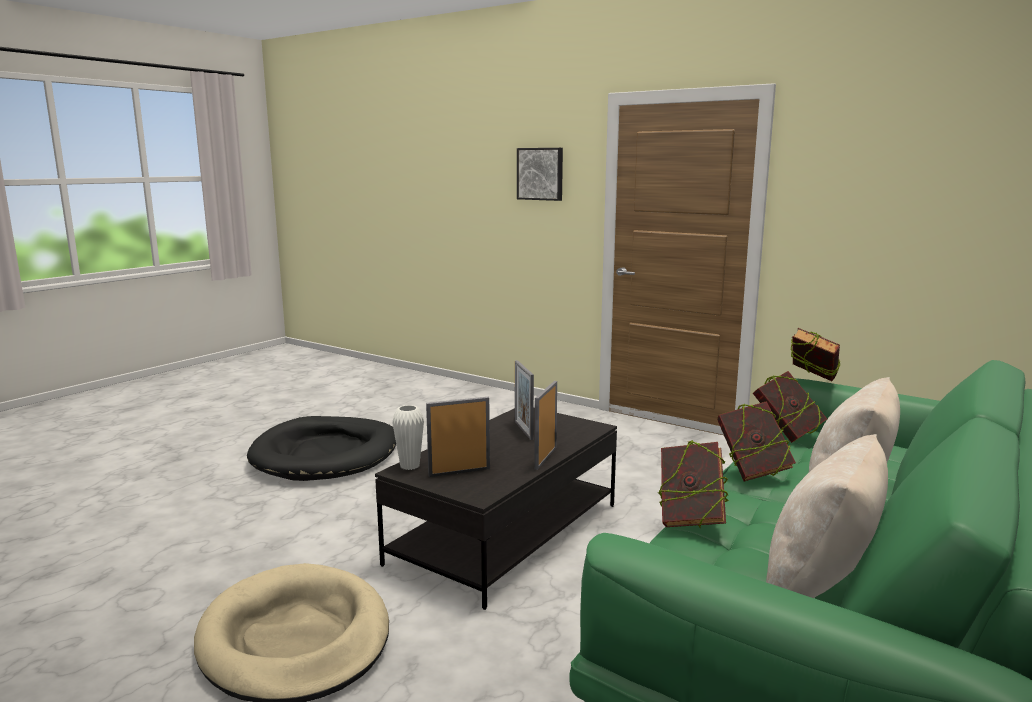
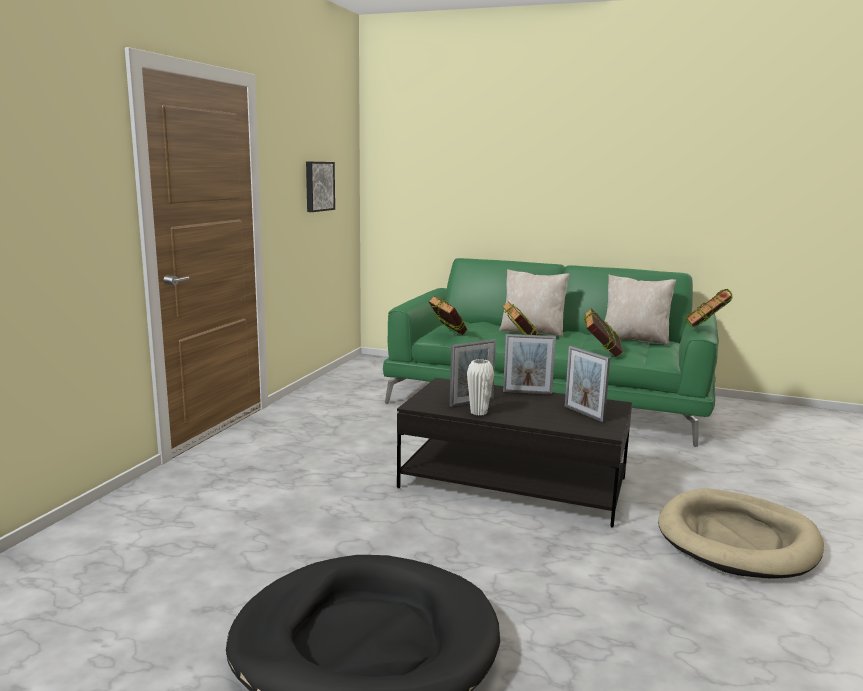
camera: 105 degrees left, 0 degrees up
(410, 466) = (592, 430): white vase -> white vase (478, 412)
(540, 174) = (50, 156): picture -> picture (318, 186)
(812, 382) = (408, 305): book -> book (706, 330)

